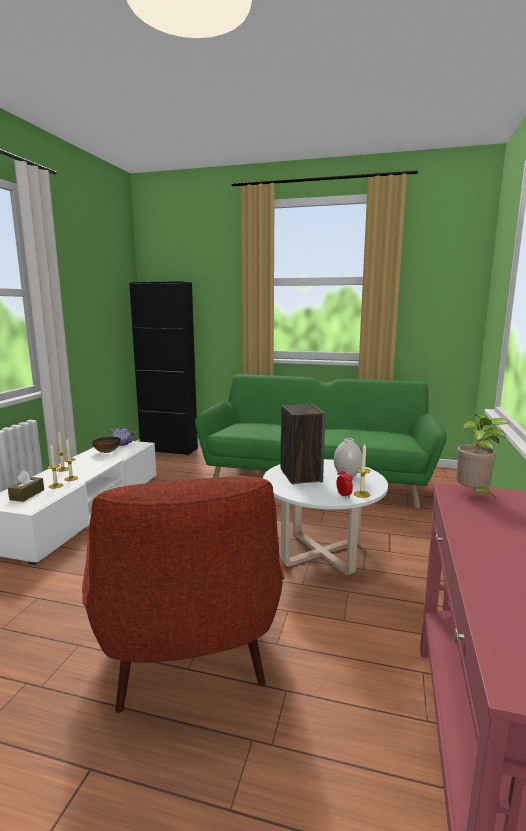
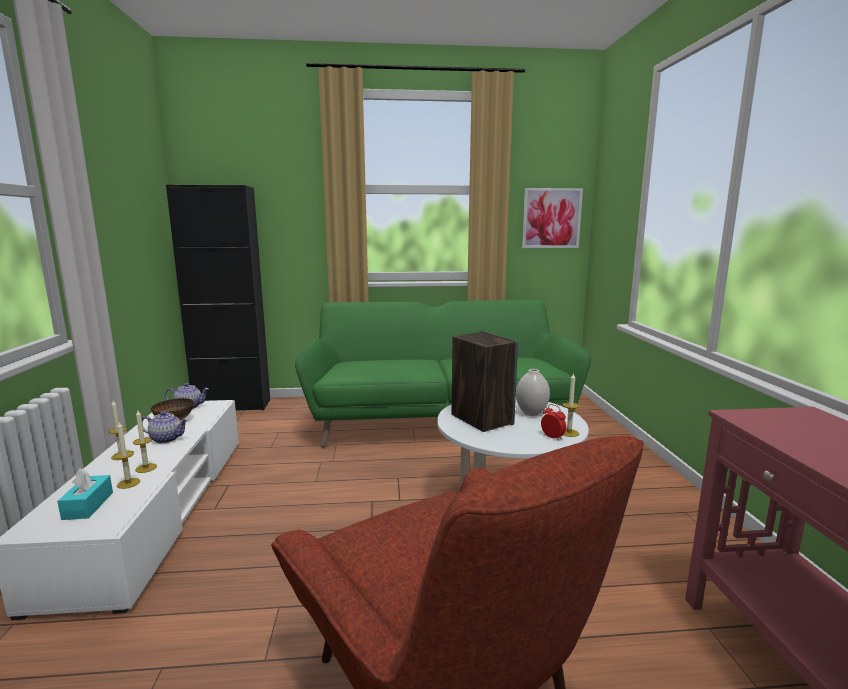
camera: 20 degrees left, 0 degrees up
(27, 495) = (88, 505): brown tissue box -> turquoise tissue box
(95, 462) = (167, 439): none -> teapot
(444, 306) = (551, 218): none -> picture
(474, 495) = (767, 419): potted plant -> none

